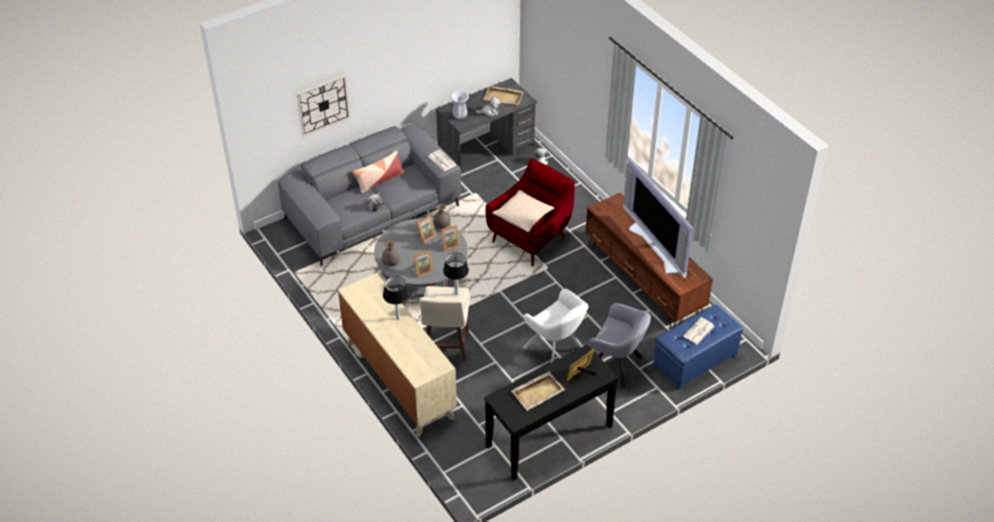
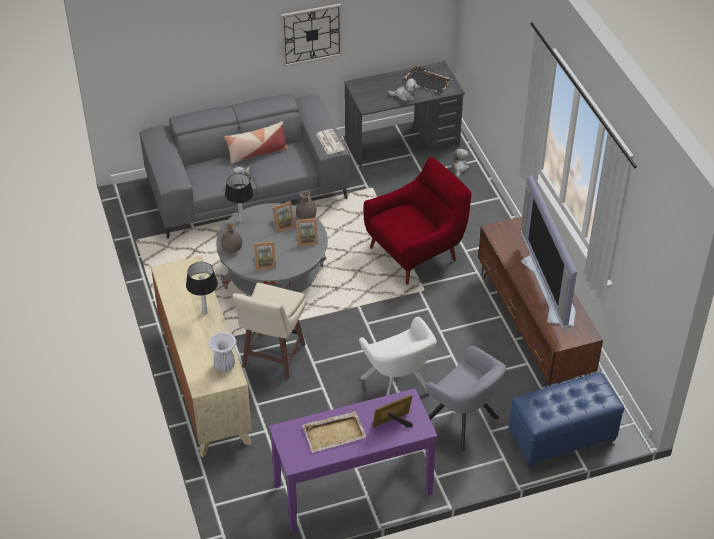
camera: 15 degrees right, 0 degrees up
(323, 105) = (200, 54): wall clock -> wall clock (311, 34)
(456, 293) = (287, 297): table lamp -> table lamp (241, 221)
(460, 116) = (369, 95): white vase -> white vase (225, 366)
(504, 97) = (427, 81): beige tray -> black tray
(523, 216) = (405, 223): beige pillow -> none
(549, 436) = (353, 490): black console table -> purple console table
(698, 331) = (566, 401): newspaper -> none

